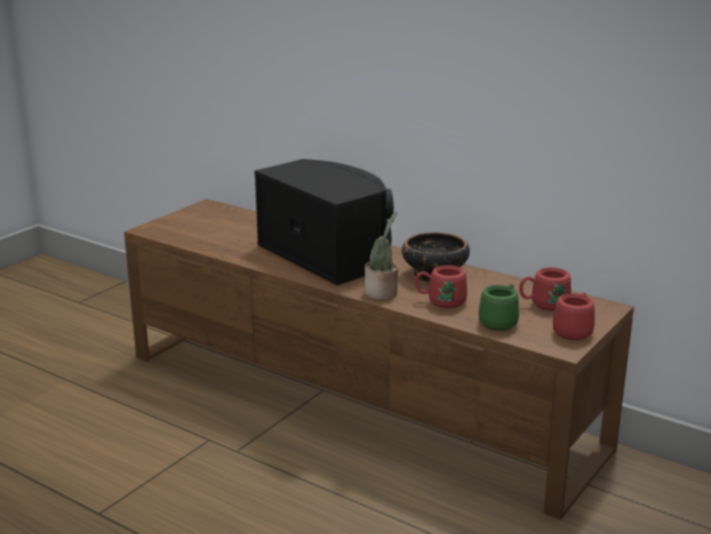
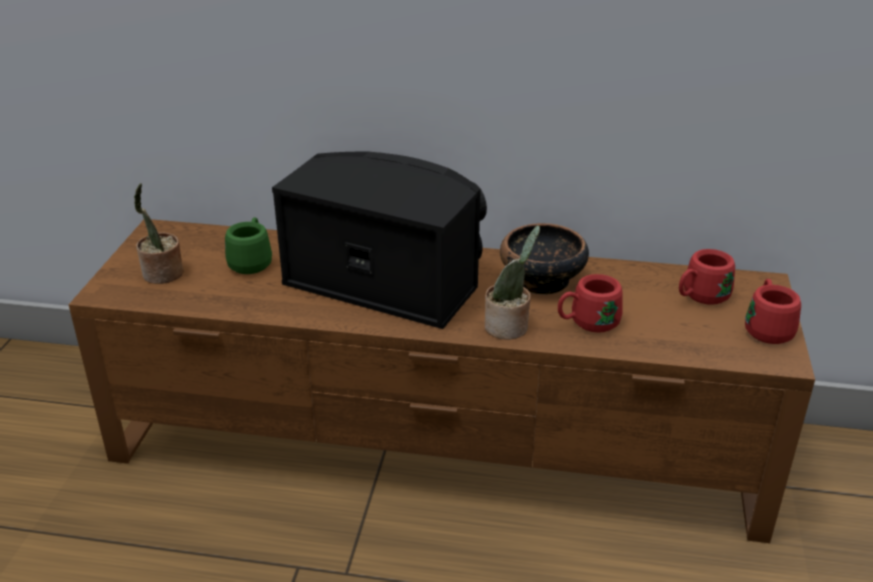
camera: 25 degrees left, 10 degrees up
(190, 227) = (162, 275): none -> potted plant
(500, 321) = (679, 336): green mug -> green mug (252, 261)

